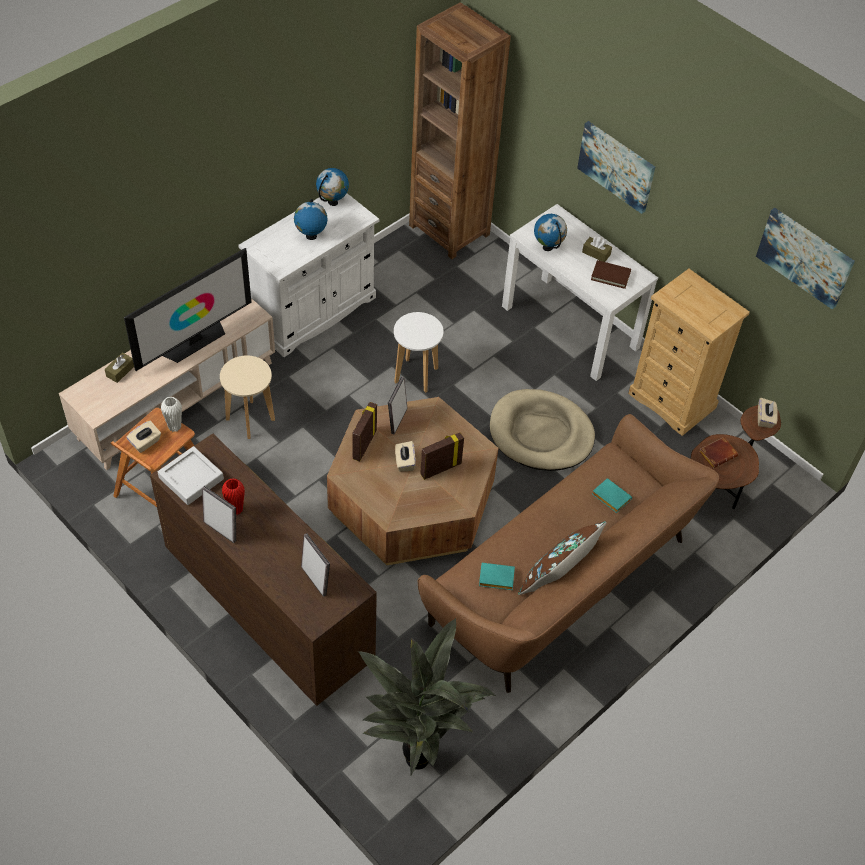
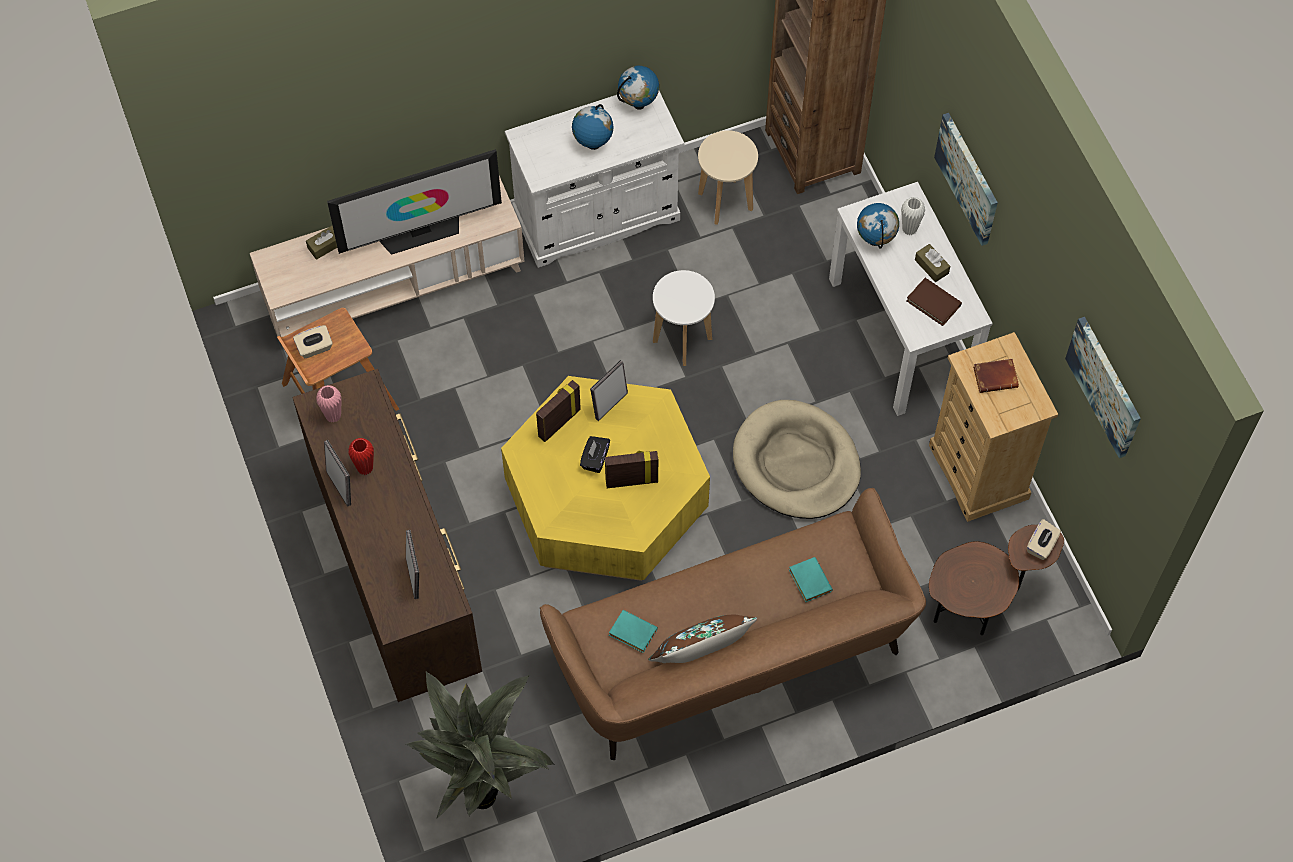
camera: 25 degrees right, 10 degrees up
(174, 427) = (353, 338): white vase -> white vase (909, 229)
(191, 478) = (333, 416): grey tray -> pink vase
(250, 420) = (466, 337): beige stool -> beige stool (725, 202)
(404, 462) = (595, 459): beige tissue box -> black tissue box
(411, 501) = (606, 498): brown coffee table -> yellow coffee table
(717, 454) = (970, 567): brown book -> brown book (996, 376)

